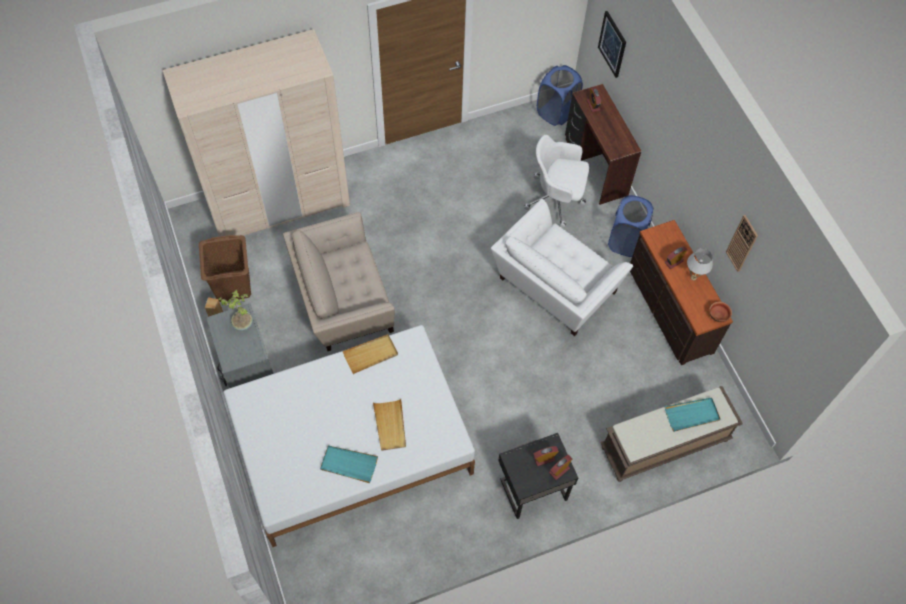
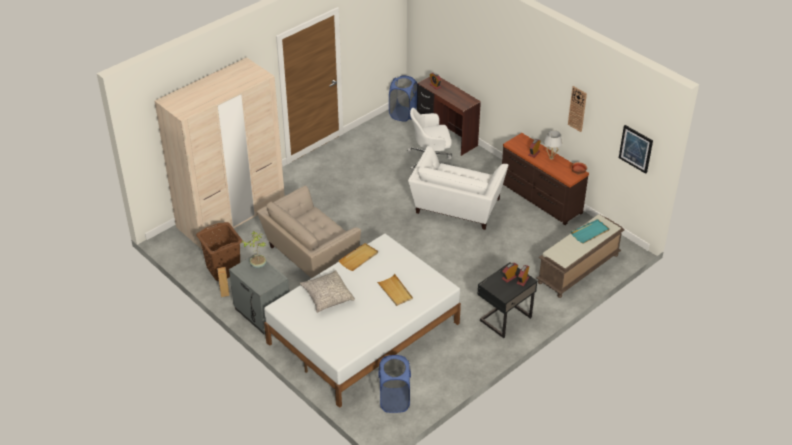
camera: 20 degrees left, 20 degrees down
(304, 402) = (327, 296): none -> grey pillow
(349, 464) = (378, 320): turquoise tray -> none
(612, 44) = (436, 39): picture -> picture (636, 148)
(625, 241) = (490, 170): blue laundry basket -> blue laundry basket (394, 400)

